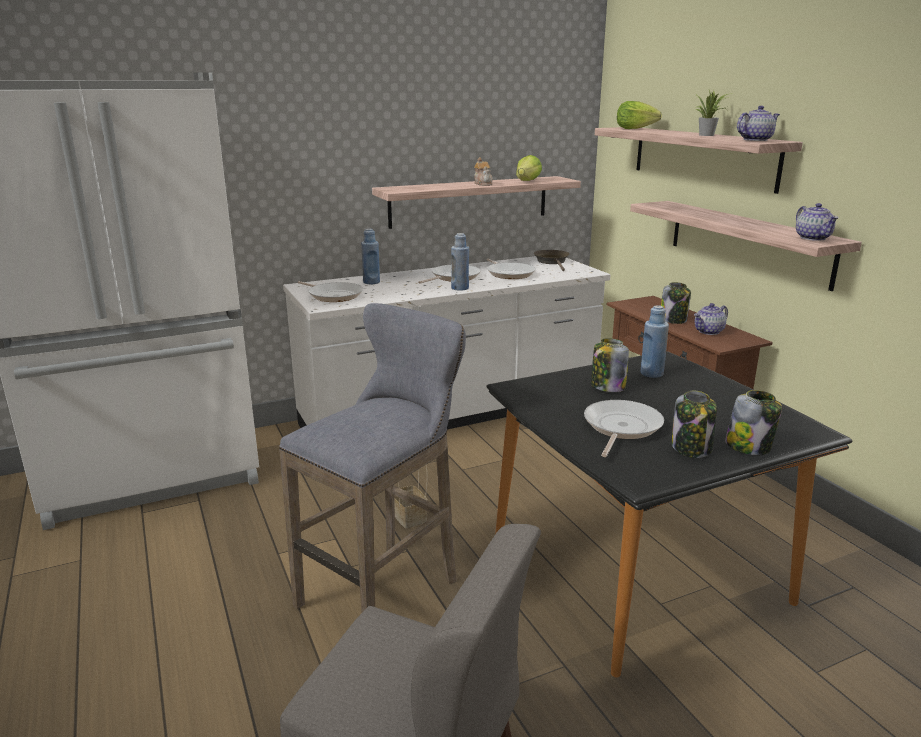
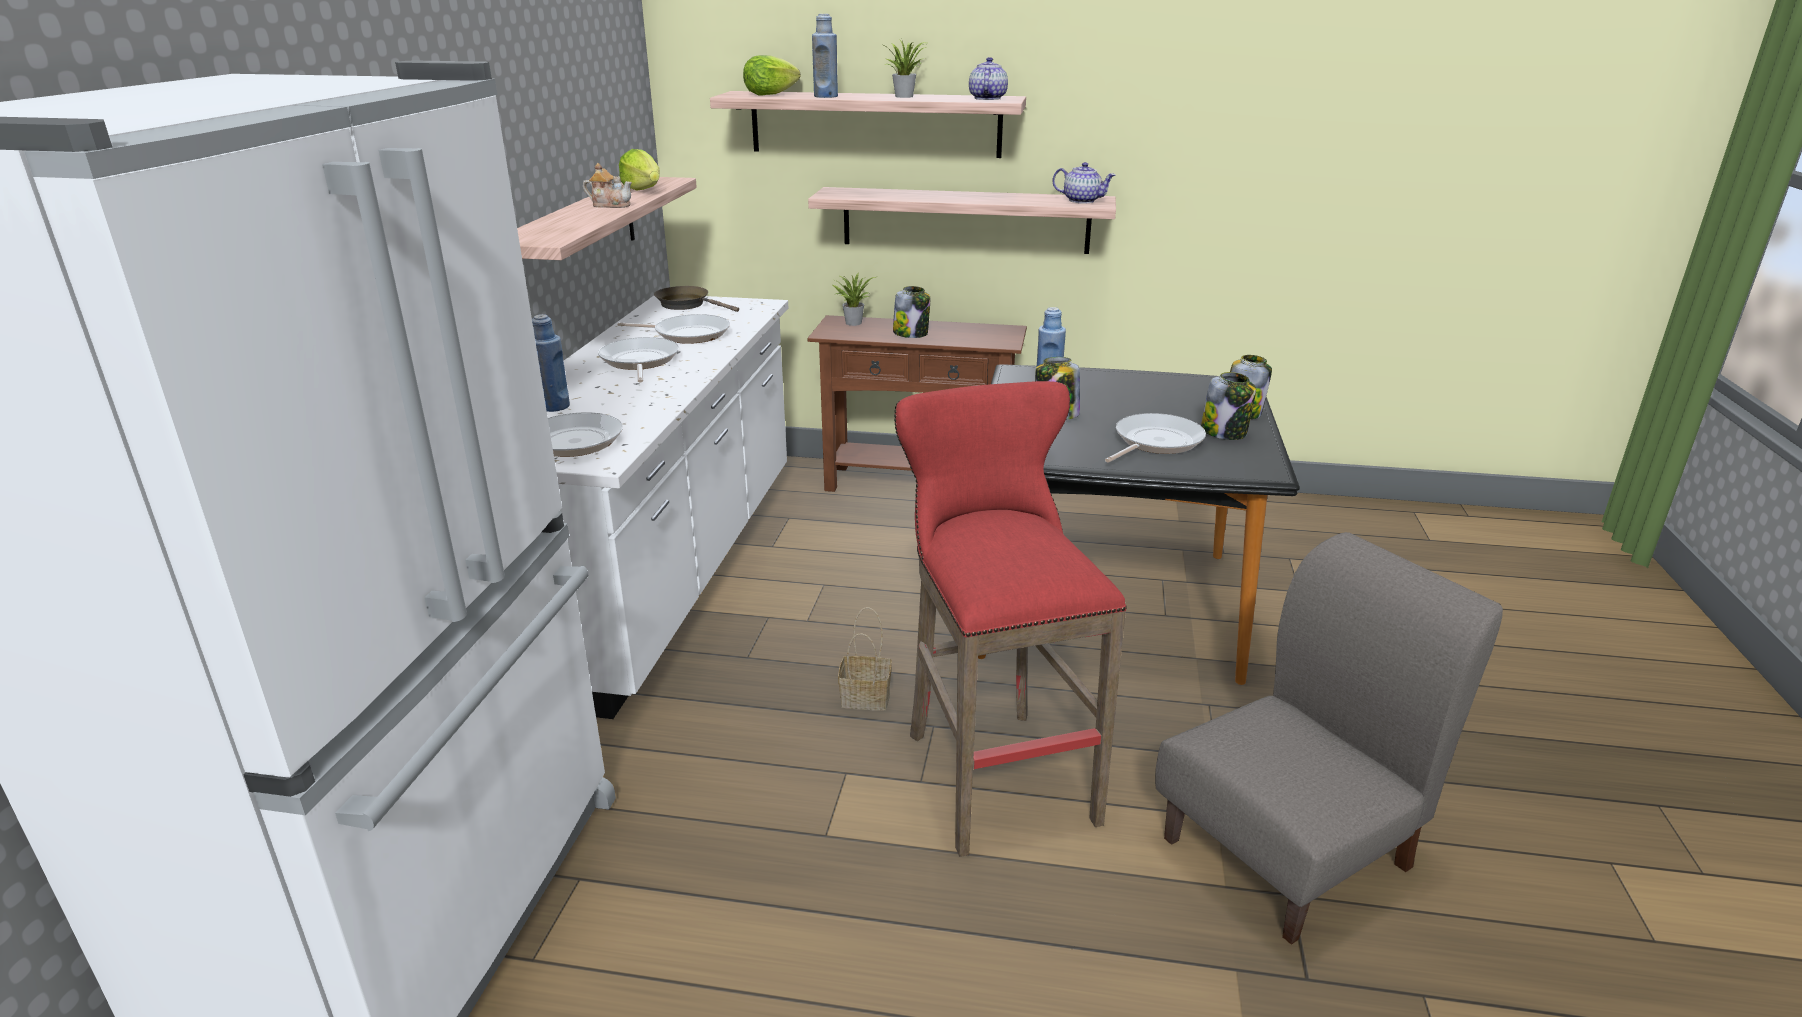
camera: 55 degrees left, 5 degrees up
(385, 590) = (993, 771): grey stool -> red stool
(460, 288) = (693, 371): blue bottle -> blue bottle (825, 96)
(620, 428) = (1155, 442): frying pan -> frying pan turned 75 degrees clockwise
(656, 303) = (852, 322): none -> potted plant
(709, 331) = (966, 334): teapot -> none

